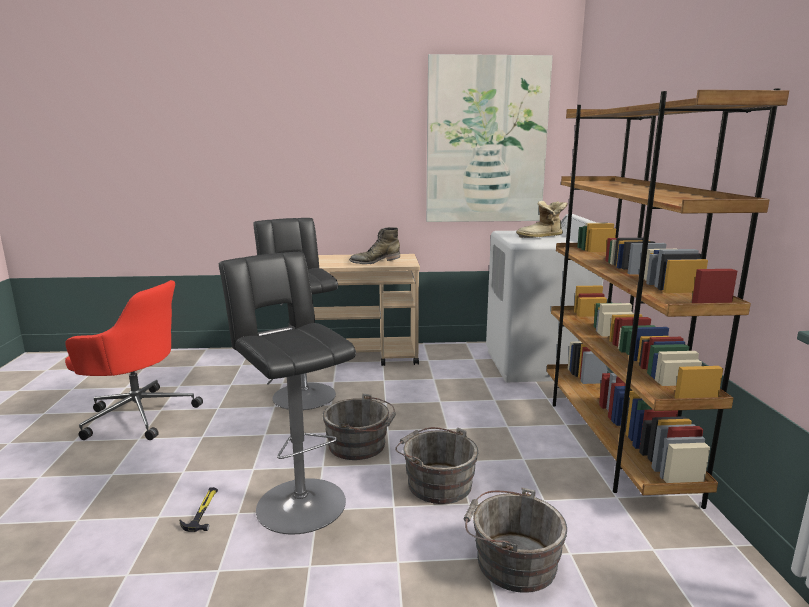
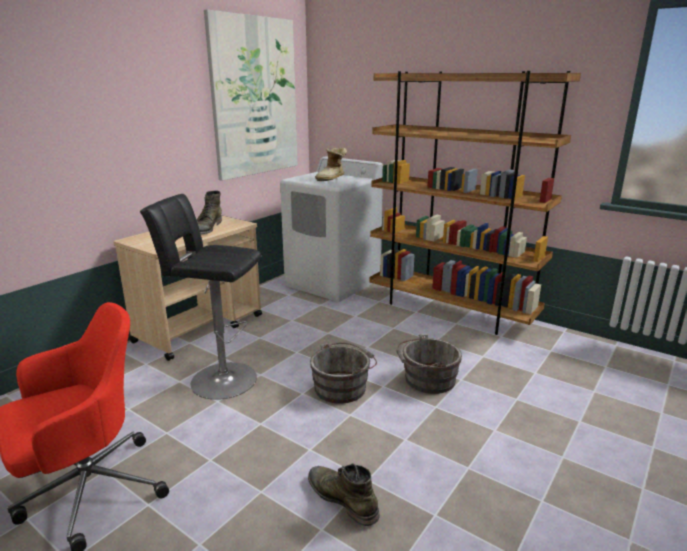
camera: 50 degrees left, 5 degrees up
(203, 510) = (342, 498): hammer -> green boot
(298, 501) = (384, 444): black stool -> none
(511, 561) = (527, 392): grey bucket -> none

